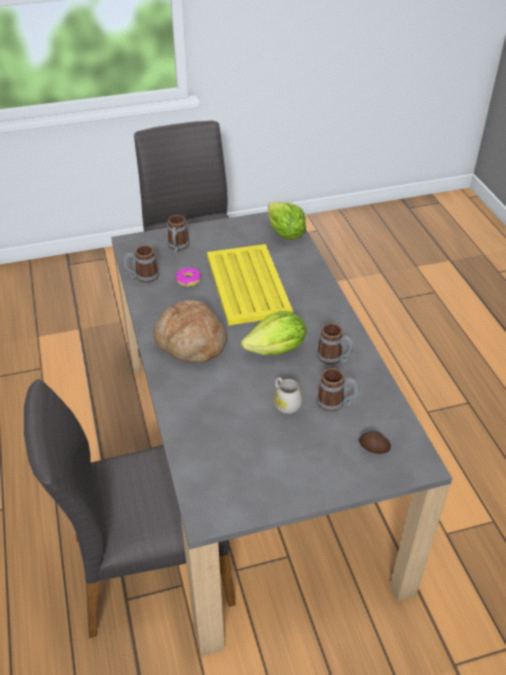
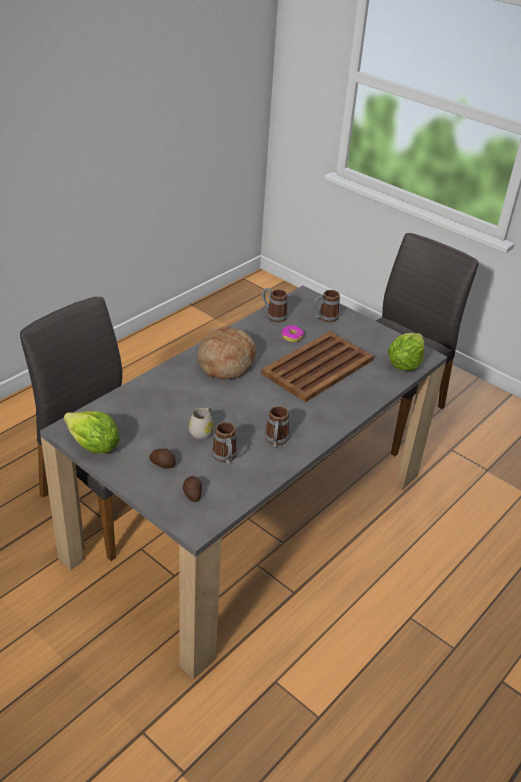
camera: 55 degrees right, 5 degrees down
(248, 284) = (319, 366): yellow tray -> brown tray
(277, 350) = (257, 407): lettuce -> lettuce (93, 446)
(316, 453) = (163, 463): none -> potato

